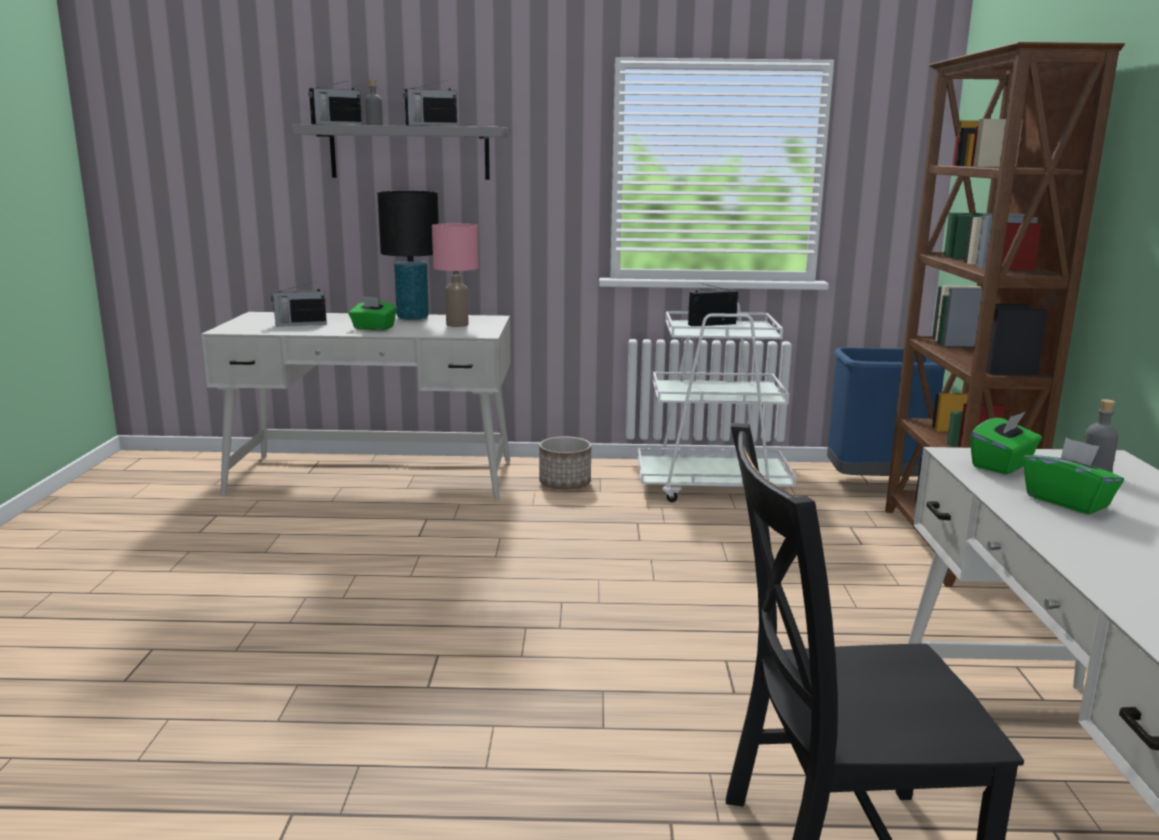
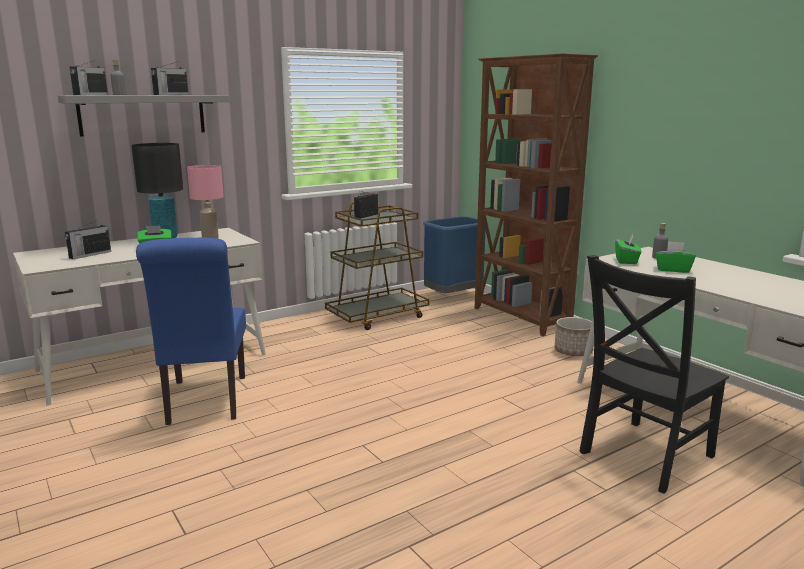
camera: 35 degrees left, 0 degrees up
(354, 538) = (205, 402): none -> blue chair
(565, 484) = (293, 335): planter -> planter (573, 352)
(713, 487) = (378, 317): white cart -> brown cart

